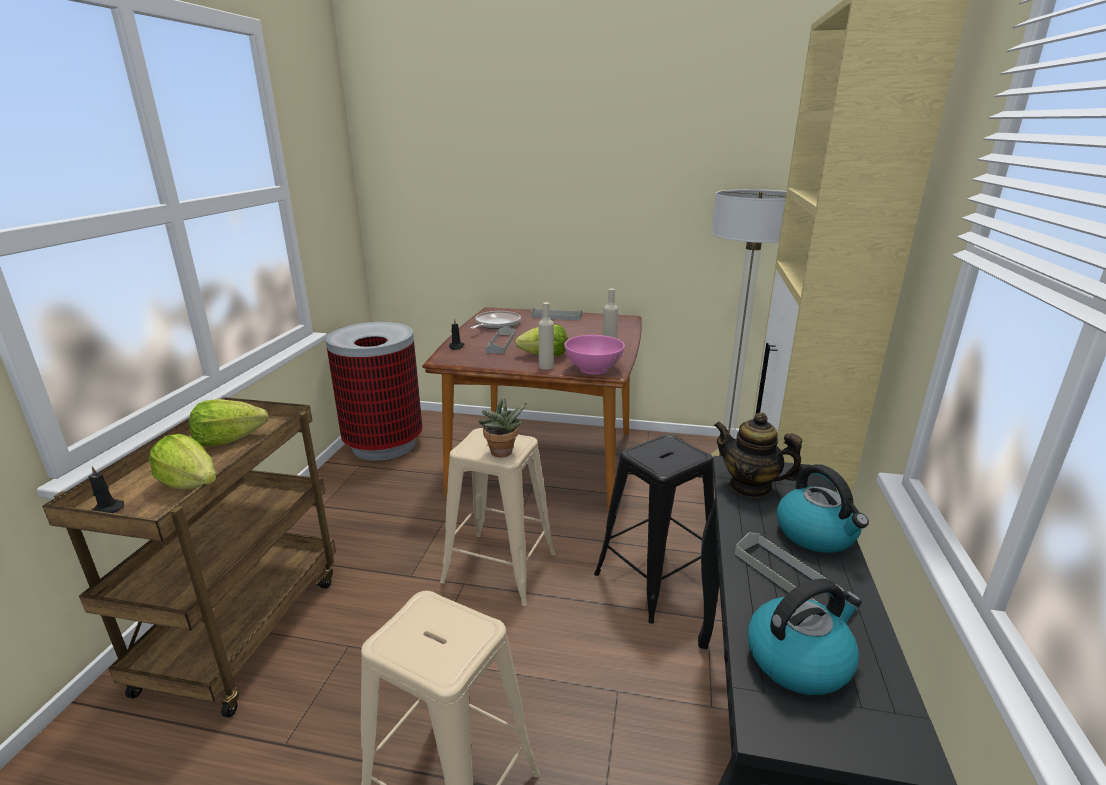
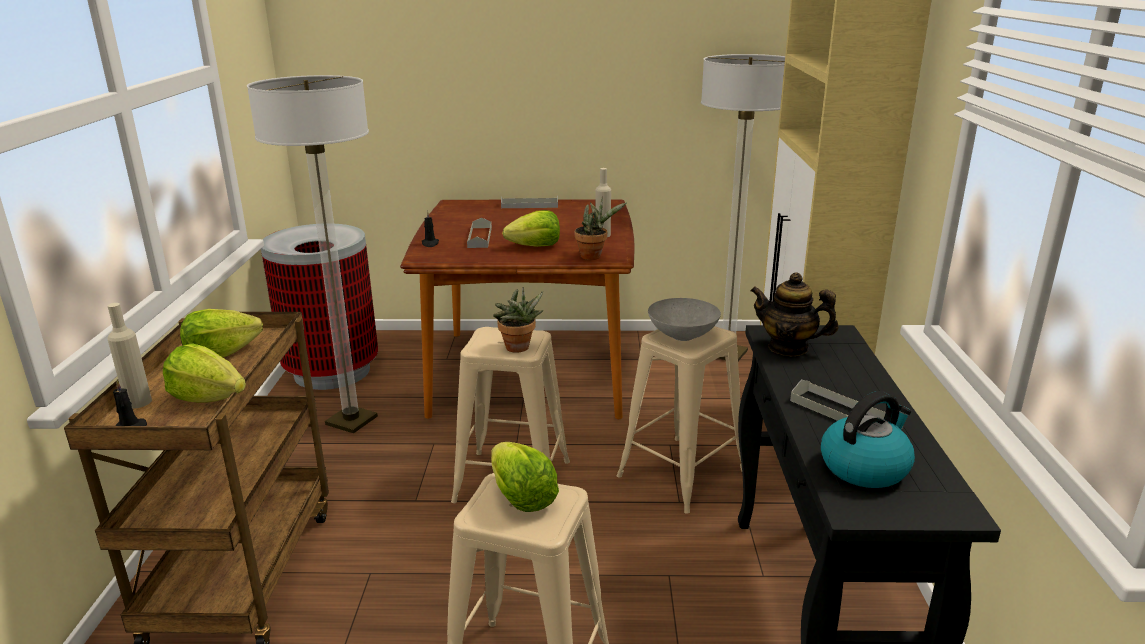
camera: 10 degrees left, 0 degrees up
(384, 492) = (351, 421): none -> floor lamp
(437, 626) = (521, 497): none -> lettuce
(496, 324) = (464, 218): frying pan -> none
(546, 366) = (542, 257): beige bottle -> beige bottle (138, 402)
(593, 369) = (594, 256): pink bowl -> potted plant
(655, 578) = (681, 473): black stool -> beige stool
(660, 455) = (683, 336): none -> grey bowl
(817, 534) = (857, 379): kettle -> none

